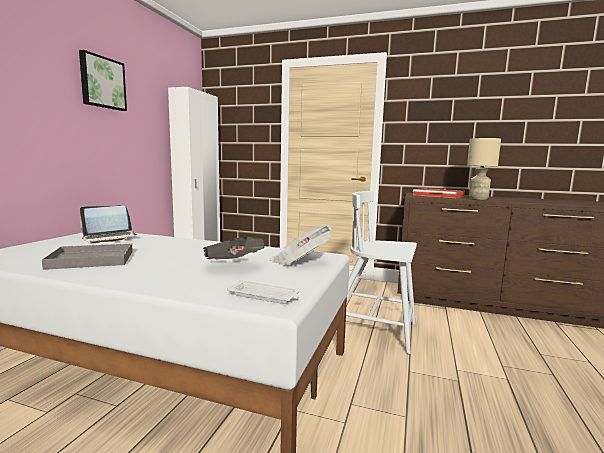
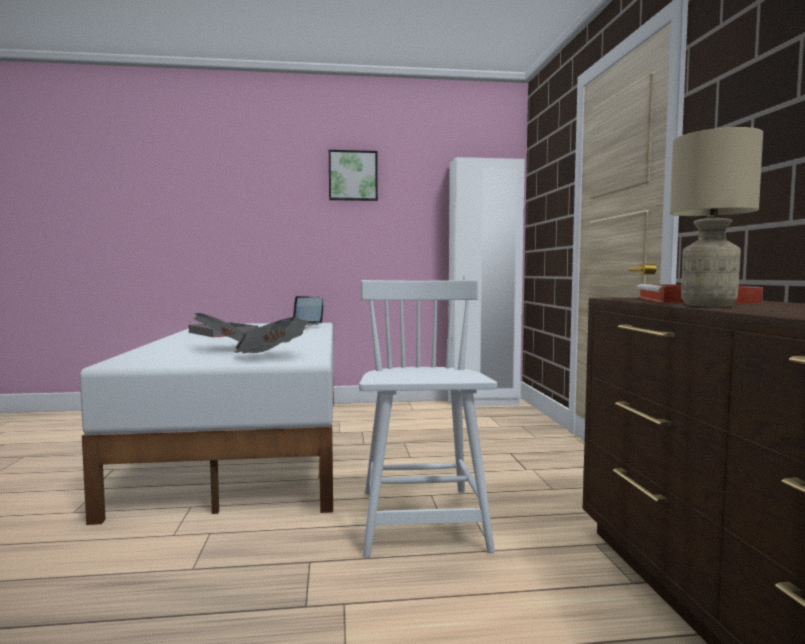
camera: 65 degrees right, 5 degrees down
(264, 296) = (139, 360): white tray -> none

